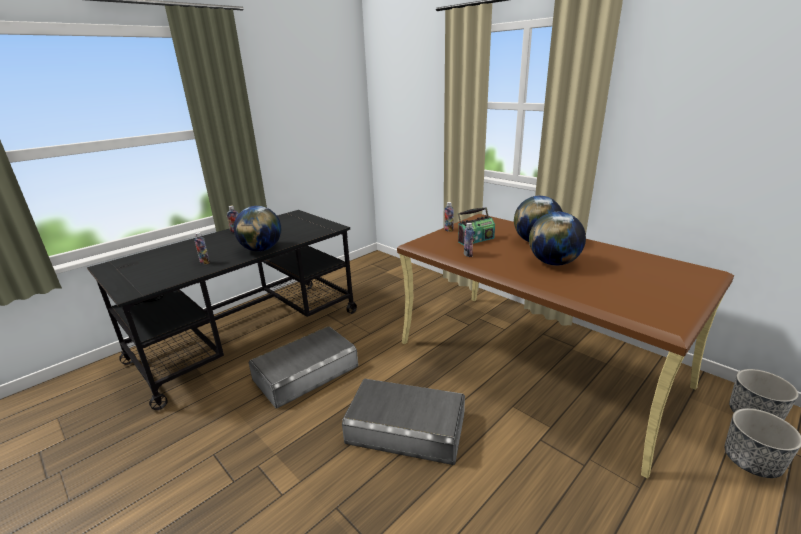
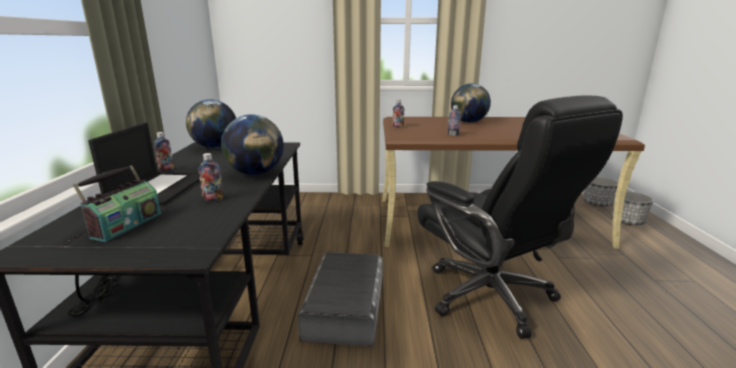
camera: 45 degrees left, 5 degrees down
(206, 245) = (158, 188): none -> laptop
(406, 428) = (489, 295): grey storage box -> black office chair
(475, 240) = (432, 128): radio -> radio (126, 225)
(553, 263) = (508, 128): globe -> globe (215, 147)

